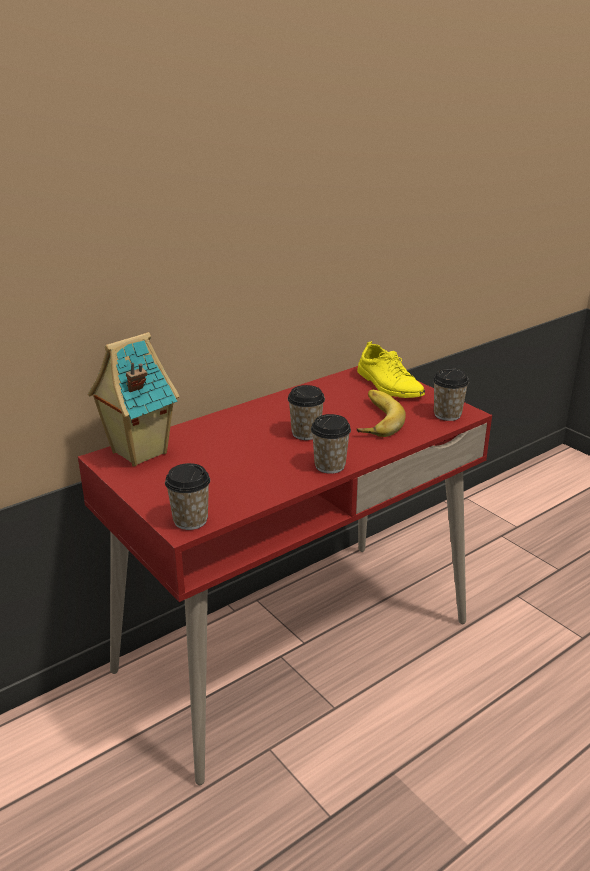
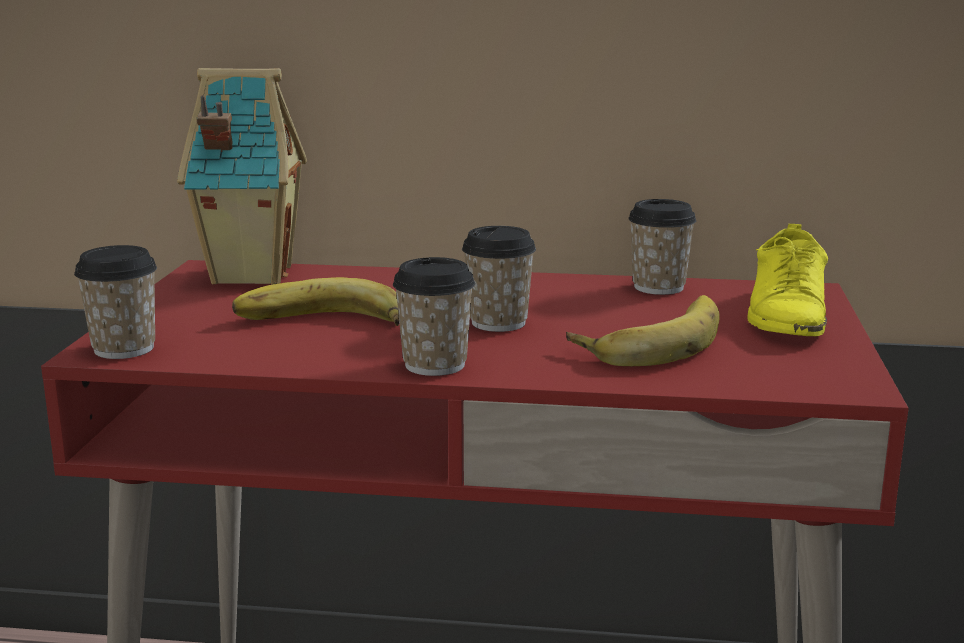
camera: 45 degrees right, 10 degrees down
(241, 466) = (322, 324): none -> banana
(447, 414) = (805, 377): cup -> cup (658, 287)

